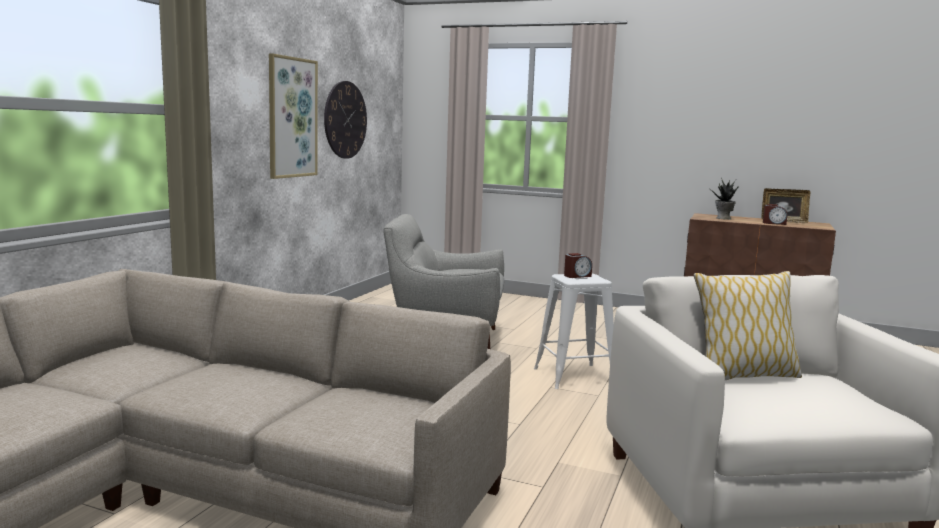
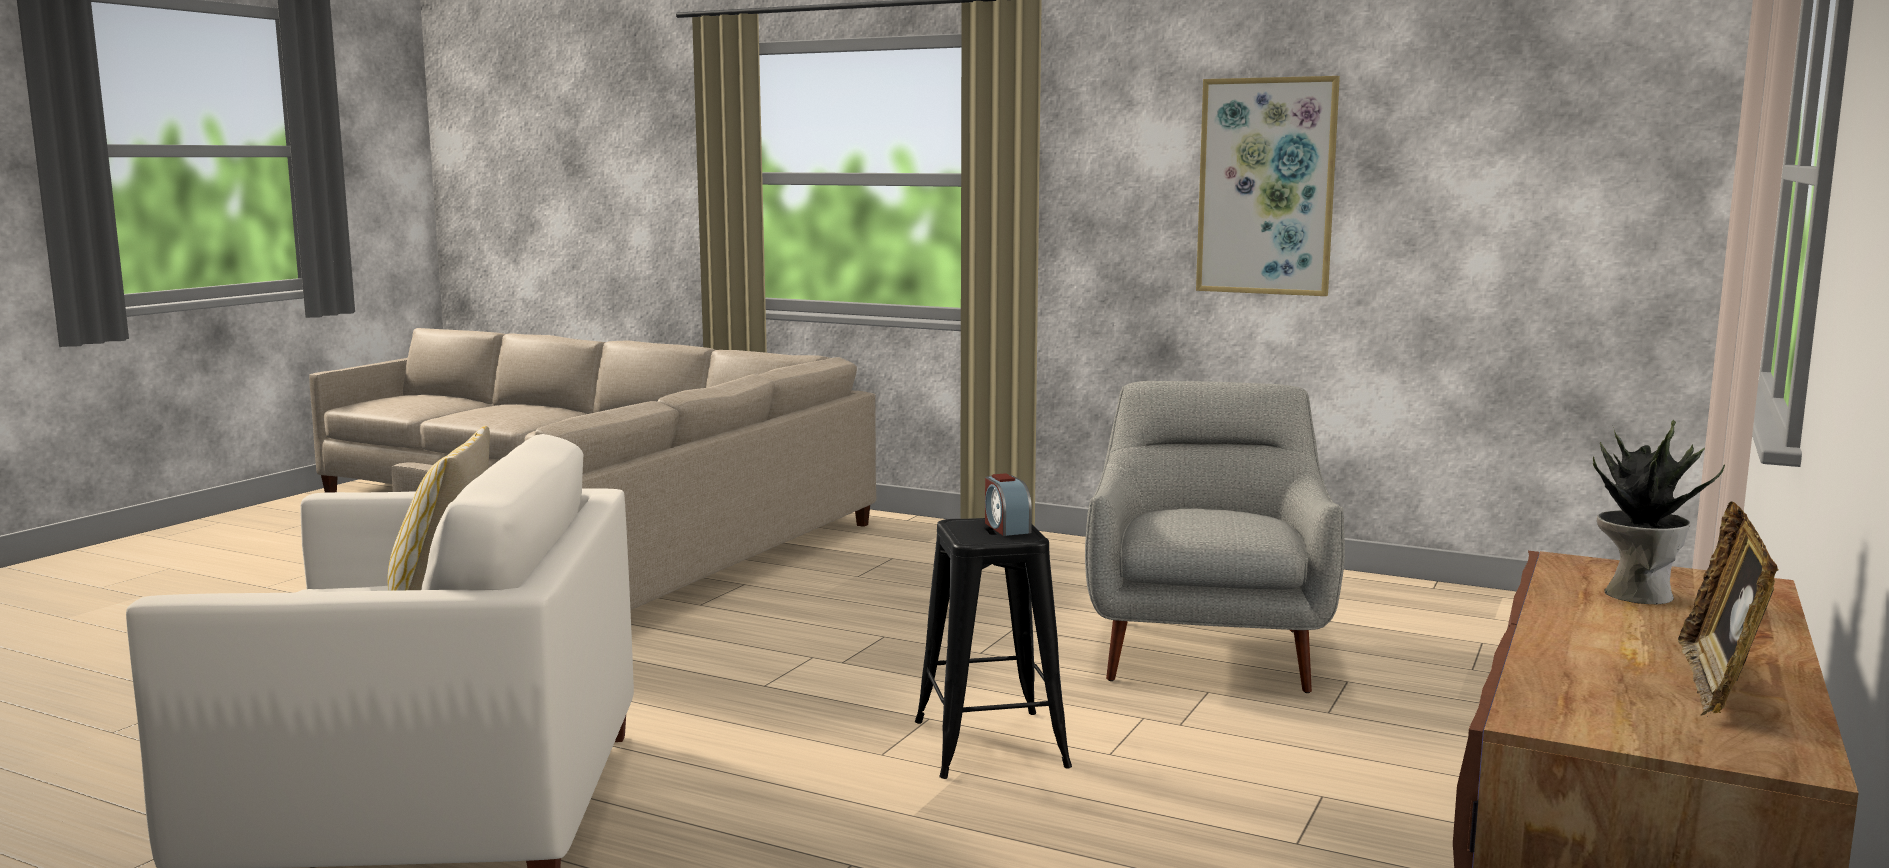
camera: 95 degrees right, 0 degrees up
(345, 120) = (1455, 188): wall clock -> none
(574, 376) = (989, 743): white stool -> black stool
(774, 223) = (1583, 650): alarm clock -> none

